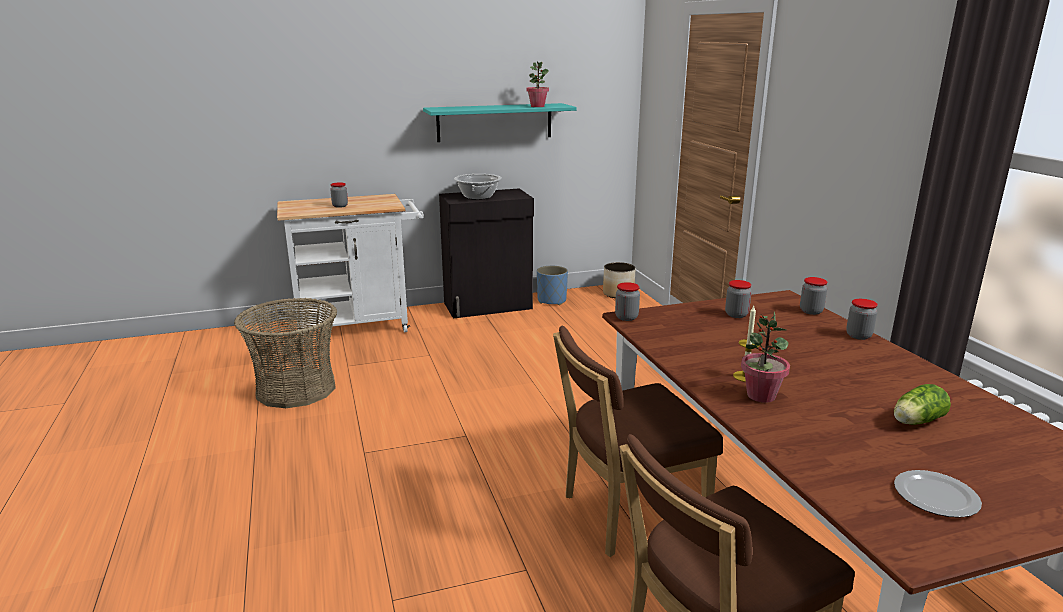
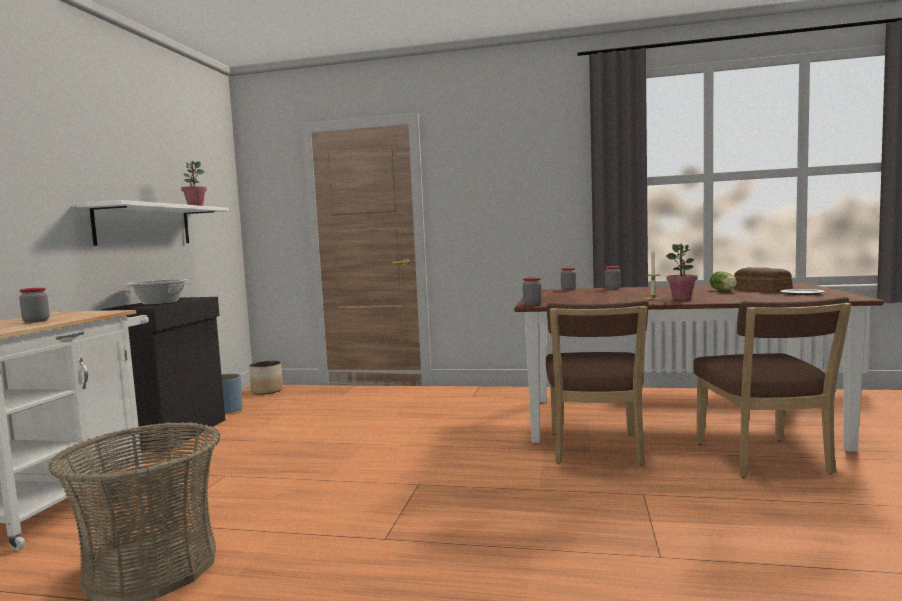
camera: 60 degrees left, 15 degrees down
(494, 122) = (144, 225): turquoise shelf -> white shelf
(736, 314) = (557, 295): jar -> none
(975, 455) = (762, 289): none -> bread

